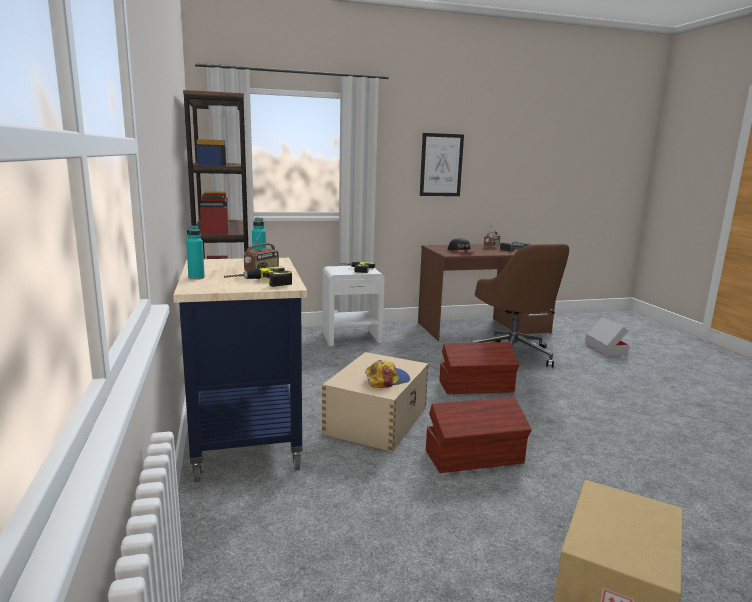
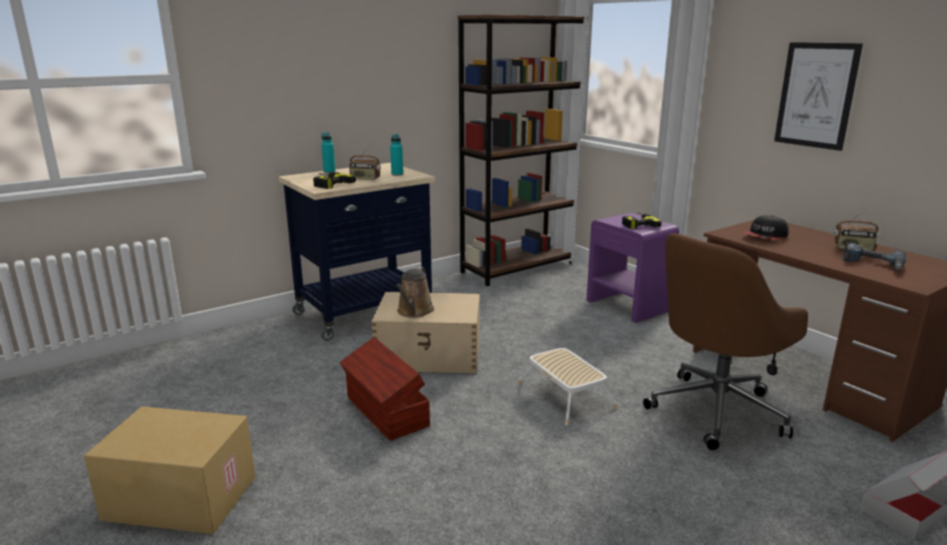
camera: 70 degrees right, 5 degrees up
(352, 337) = (628, 306): white nightstand -> purple nightstand
(387, 380) = (414, 312): cap -> brown watering can
(477, 387) = (564, 395): brown storage box -> beige step ladder

